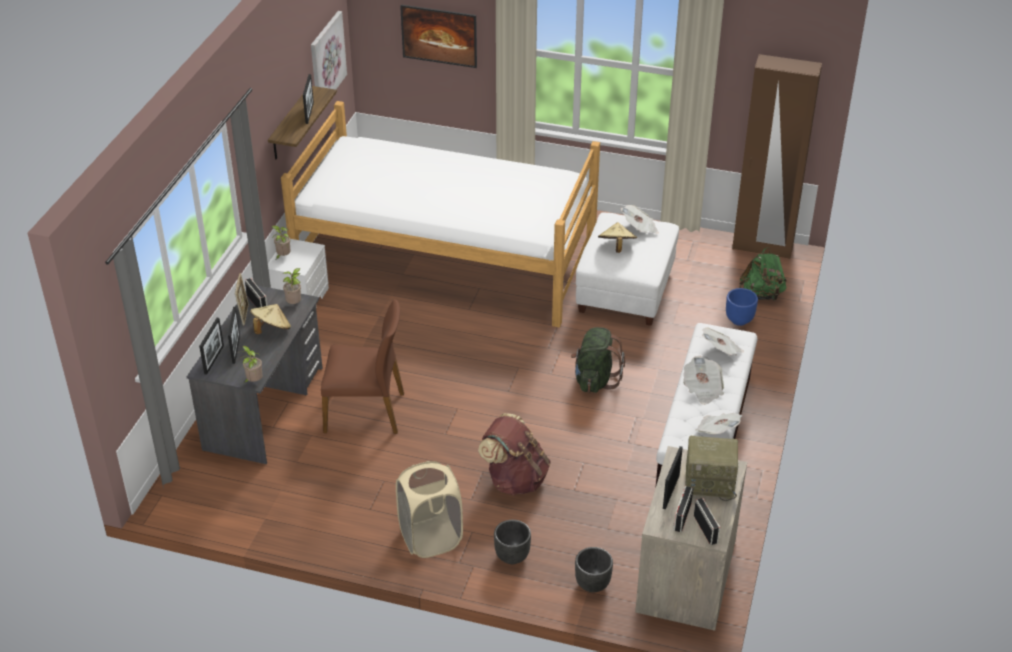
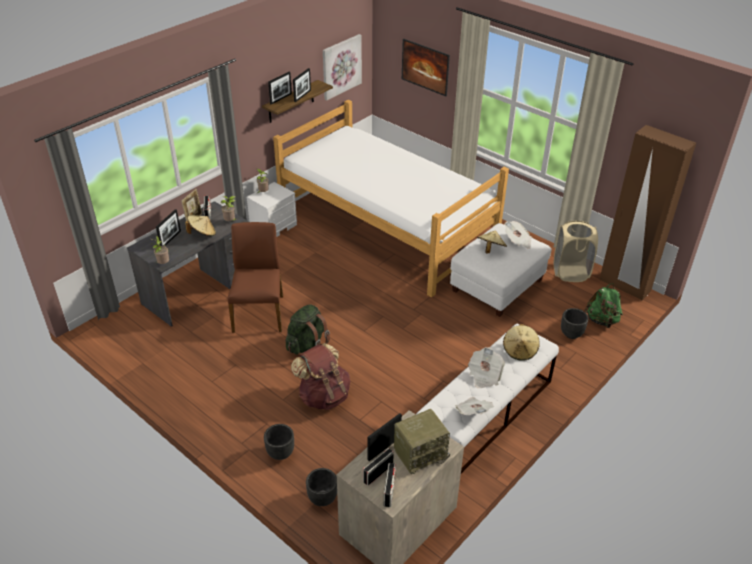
camera: 25 degrees right, 0 degrees up
(214, 359) = (151, 242): picture frame -> picture frame (281, 99)
(365, 411) = (259, 313): brown chair -> brown chair turned 120 degrees counterclockwise
(430, 538) = (235, 417): beige laundry basket -> beige laundry basket (570, 272)
(595, 380) = (431, 343): green backpack -> green backpack (307, 345)
(710, 483) = (420, 453): radio -> radio turned 60 degrees counterclockwise
(721, 351) = (520, 350): newspaper -> beige hat
(739, 320) = (571, 334): blue planter -> black planter

